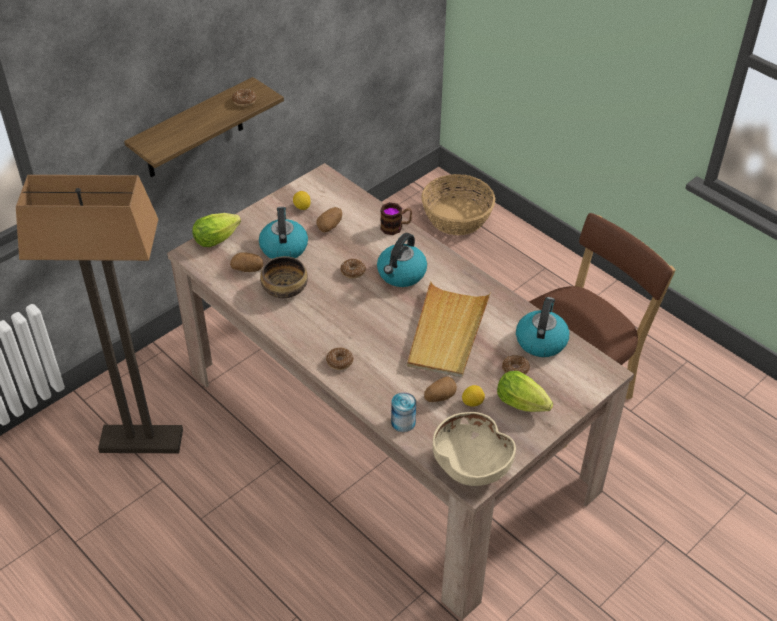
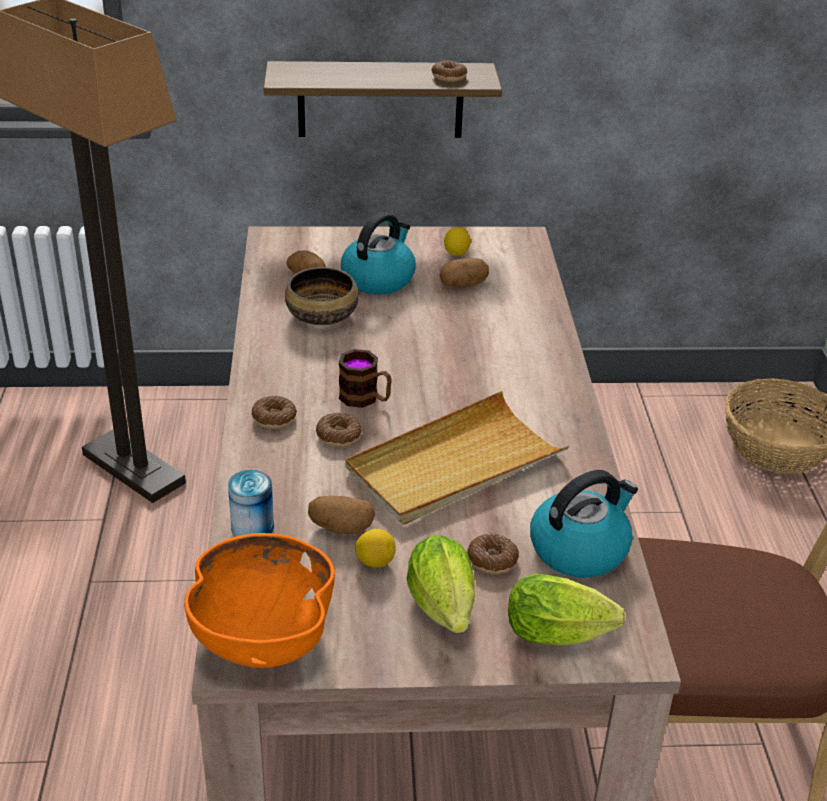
camera: 40 degrees right, 10 degrees down
(219, 238) = (320, 239): lettuce -> lettuce (563, 635)
(353, 272) = (425, 340): donut -> donut (338, 436)
(396, 227) = (546, 323): mug -> mug (365, 399)
(401, 274) = (484, 372): kettle -> none
(470, 466) = (262, 635): beige bowl -> orange bowl

